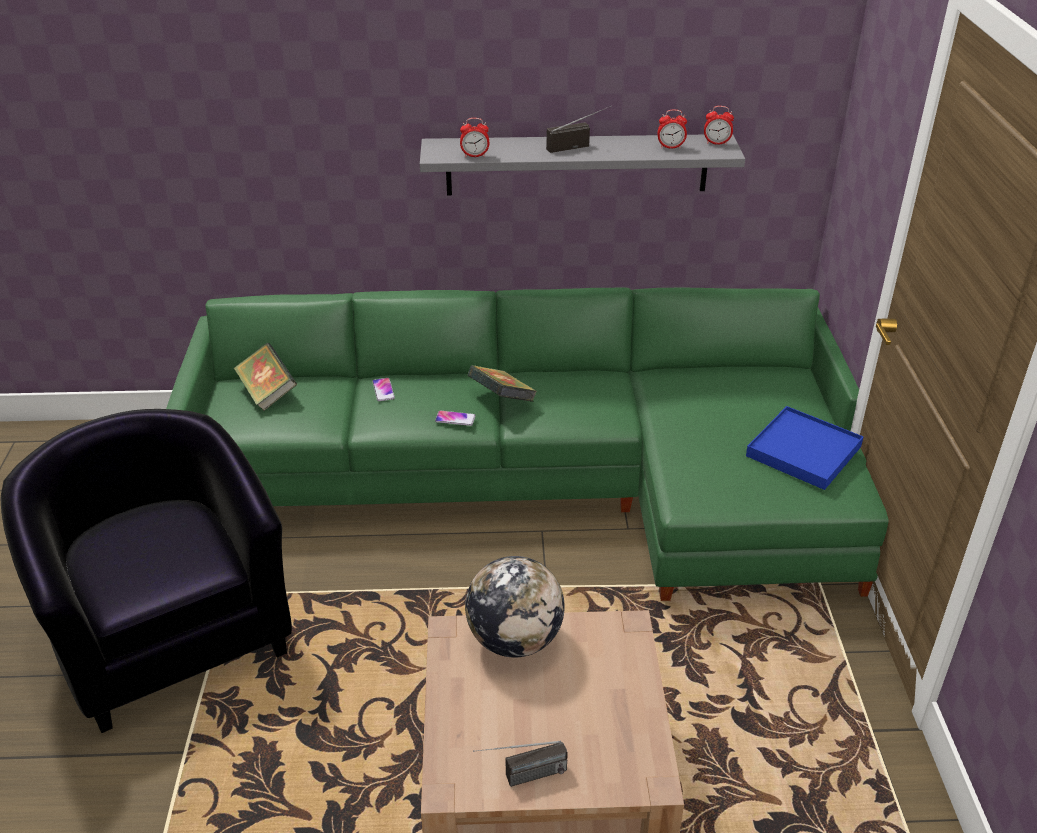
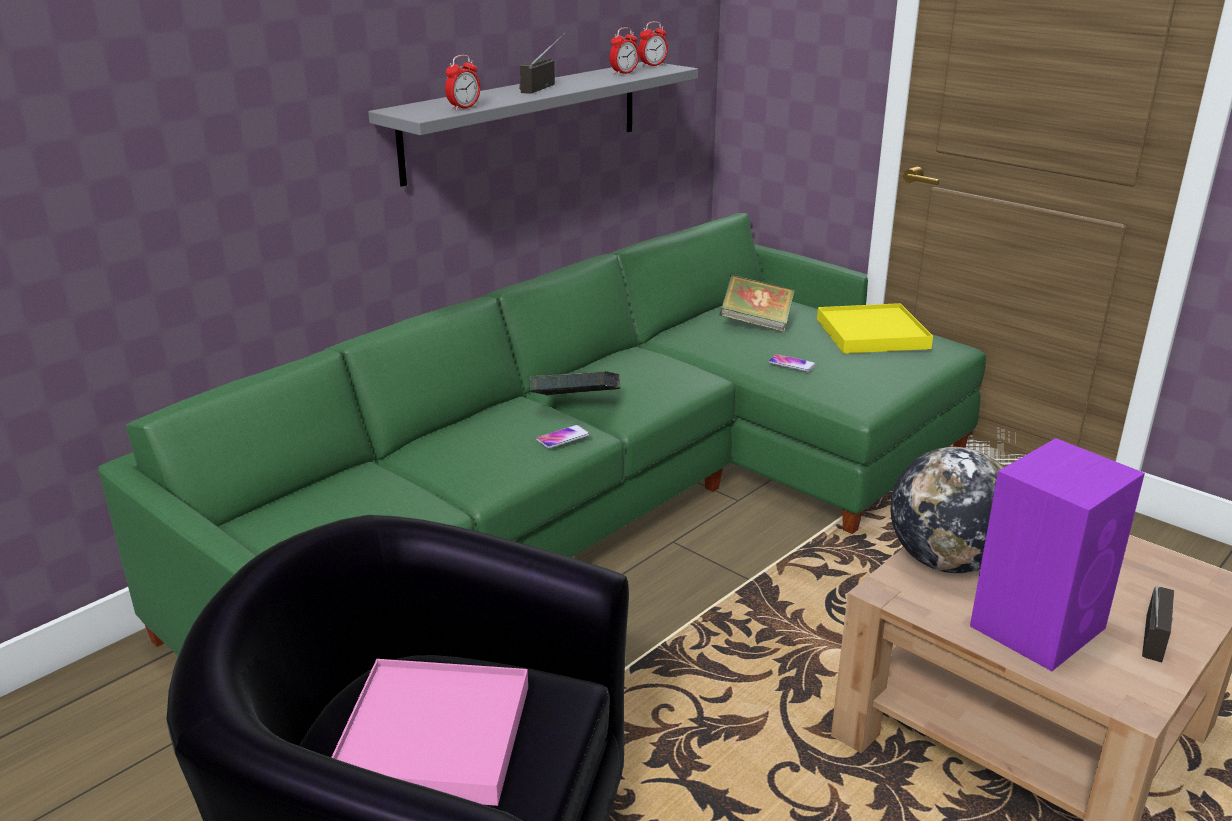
camera: 45 degrees left, 10 degrees down
(147, 549) = (433, 736): none -> pink tray
(267, 393) = (301, 513): book -> book (756, 323)
(383, 390) = (440, 450): phone -> phone (791, 364)
(487, 713) = (1039, 626): none -> purple speaker
(803, 451) = (872, 334): blue tray -> yellow tray

